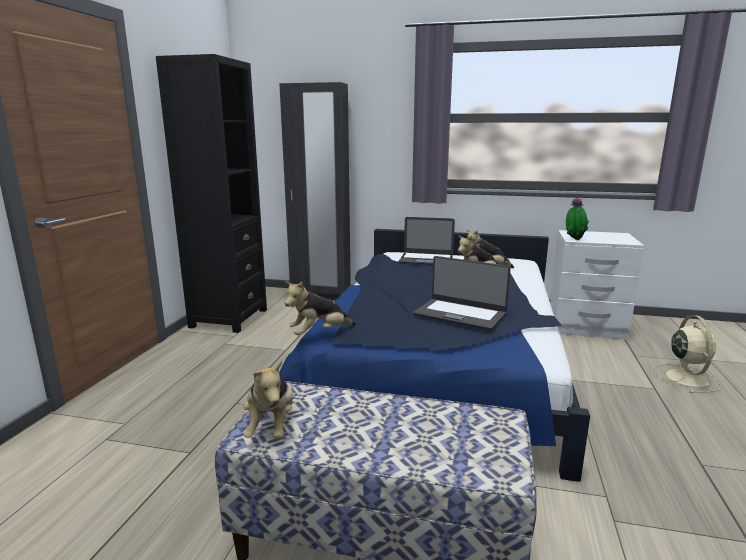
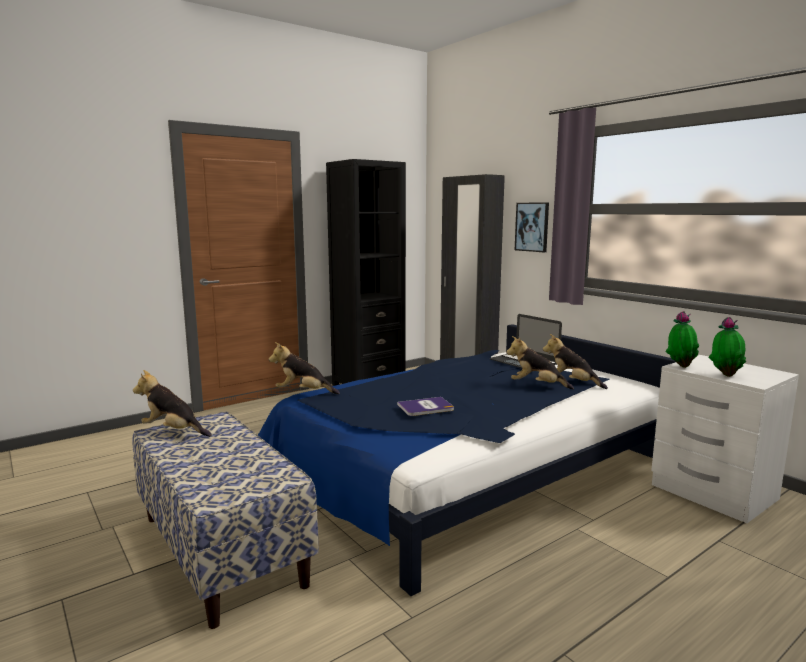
camera: 40 degrees right, 5 degrees down
(271, 426) = (173, 431): plush toy -> plush toy turned 75 degrees clockwise
(381, 135) = (532, 227): none -> picture
(460, 314) = (425, 407): laptop -> book
(606, 240) = (725, 375): none -> potted plant
(685, 377) = (744, 587): beige fan -> none

